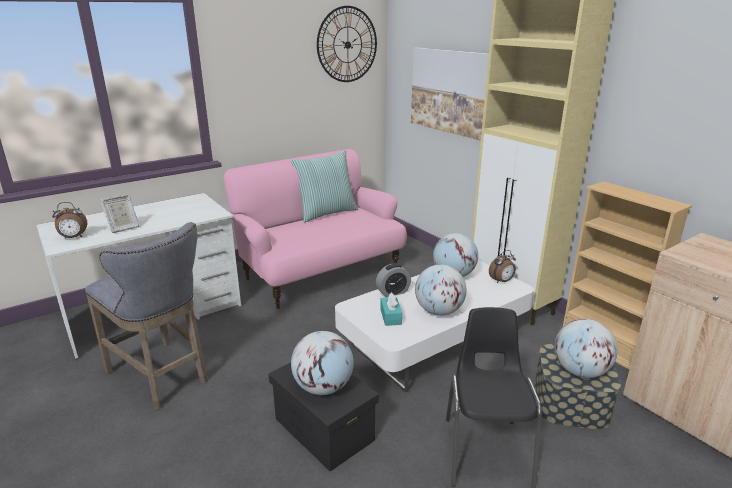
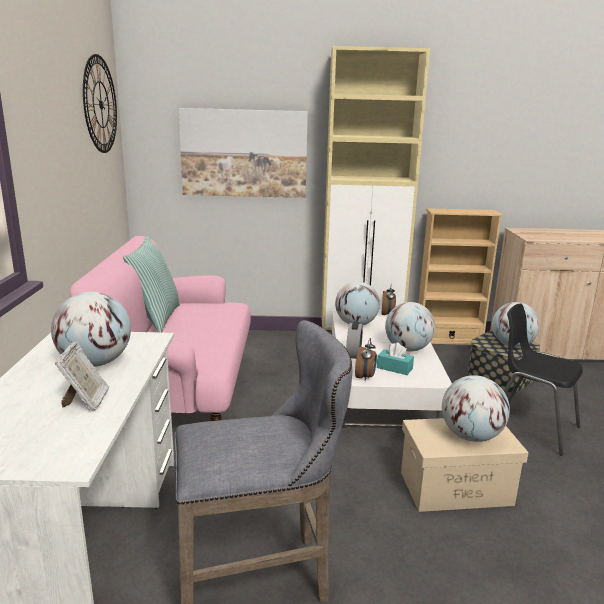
camera: 55 degrees left, 5 degrees down
(73, 237) = (48, 446): alarm clock -> alarm clock (365, 377)
(169, 214) = (95, 363): none -> globe
(325, 429) = (456, 488): black storage box -> beige storage box

